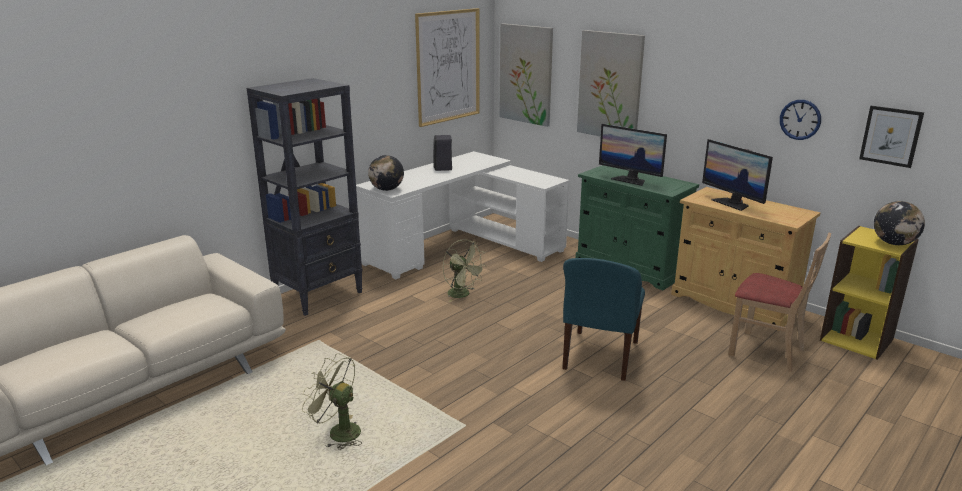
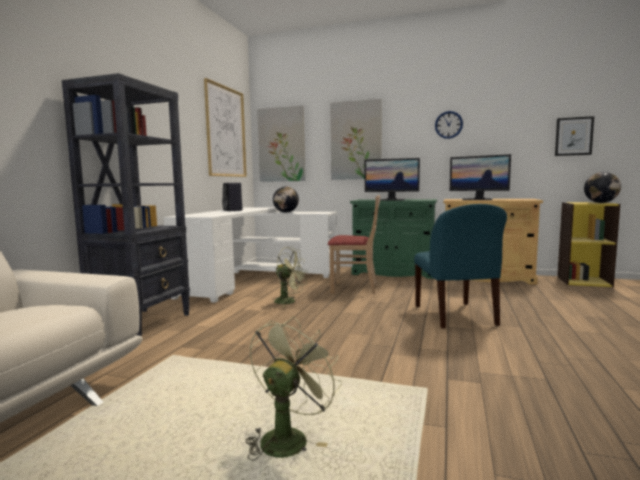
camera: 25 degrees left, 15 degrees down
(338, 432) = (288, 436): green fan -> green fan turned 120 degrees clockwise
(386, 189) = (199, 216): globe -> globe (286, 212)
(766, 351) = (551, 294): beige chair -> beige chair (354, 288)
(800, 119) = (508, 137): wall clock -> wall clock (448, 125)

